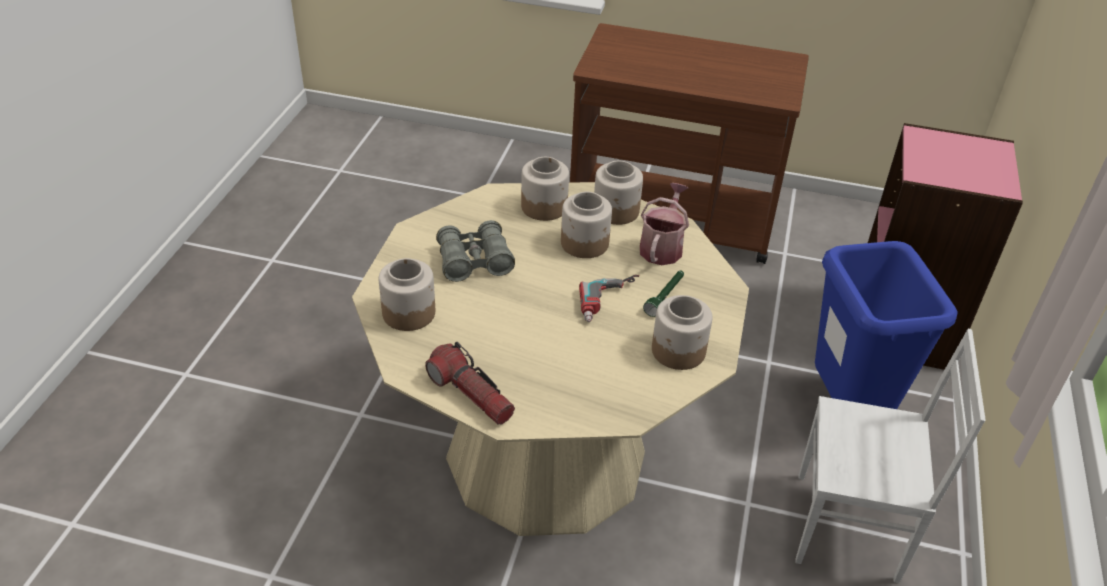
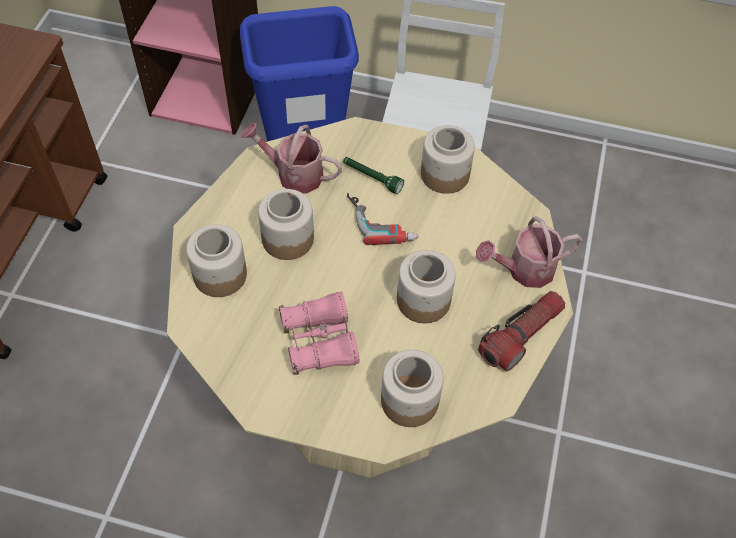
camera: 90 degrees left, 15 degrees up
(474, 261) = (319, 341): grey binoculars -> pink binoculars
(553, 404) = (524, 270): none -> watering can
(616, 211) = (231, 209): jar -> jar (424, 300)

